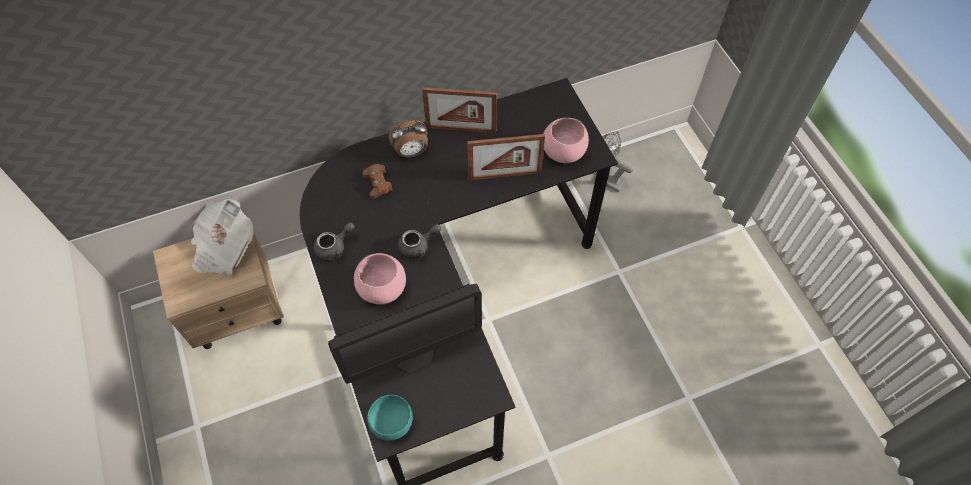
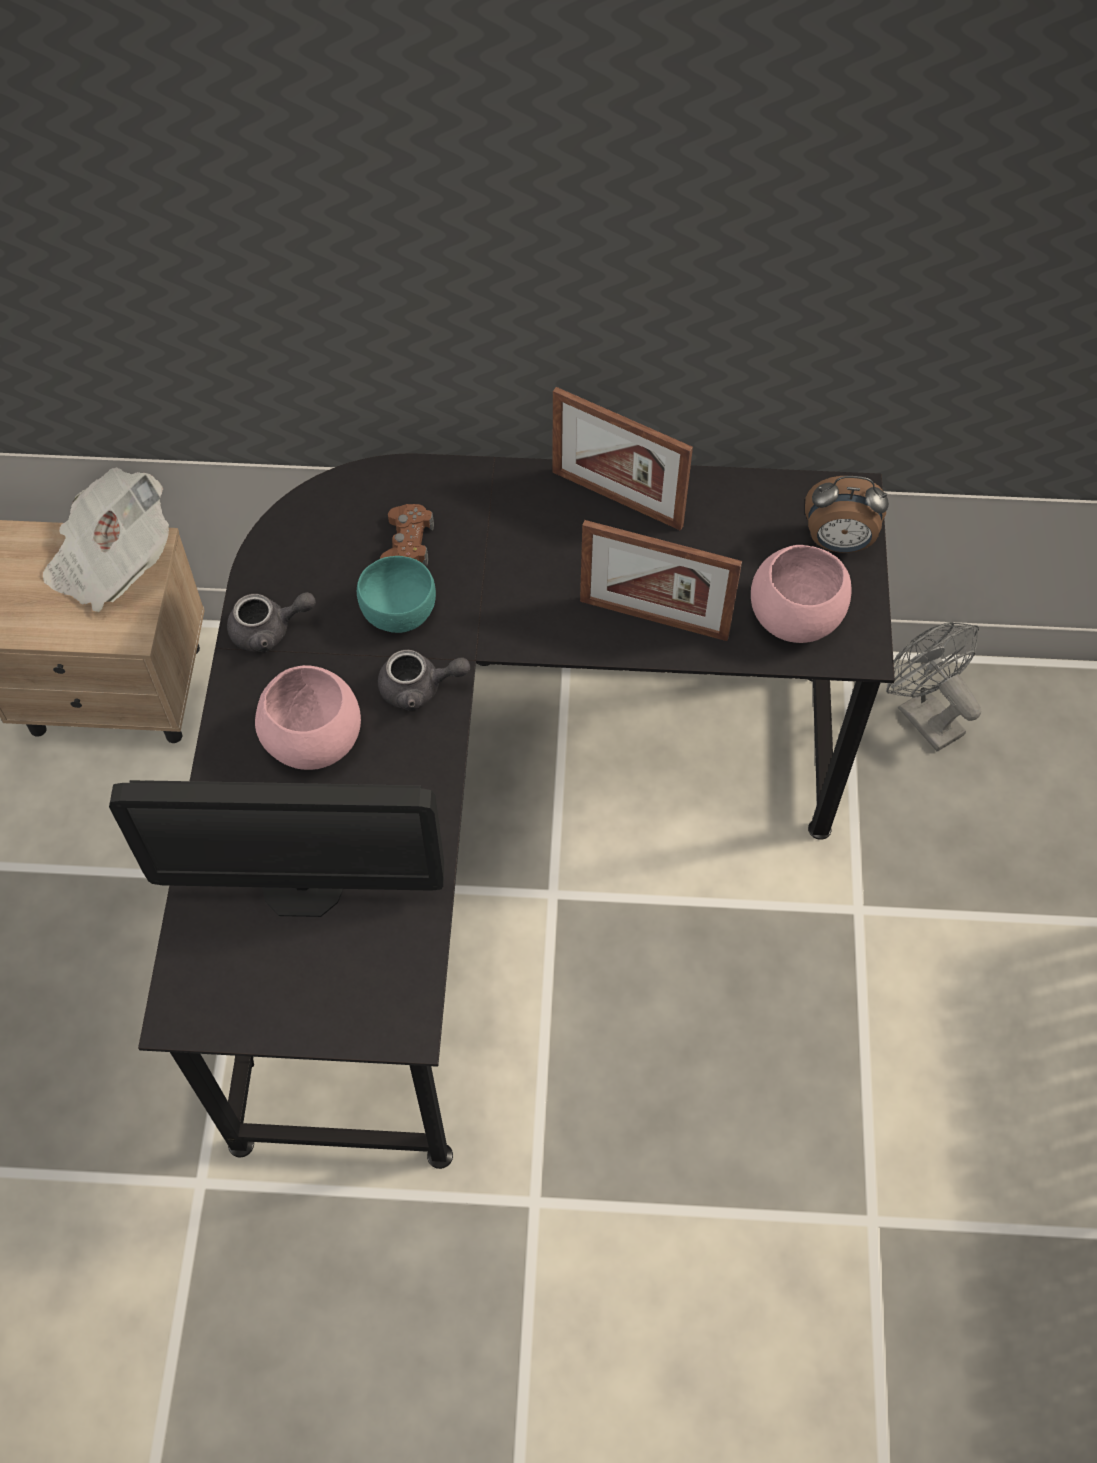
camera: 25 degrees right, 0 degrees up
(391, 423) = (198, 991): turquoise bowl -> turquoise bowl (398, 611)
(411, 152) = (500, 508): alarm clock -> alarm clock (838, 543)

